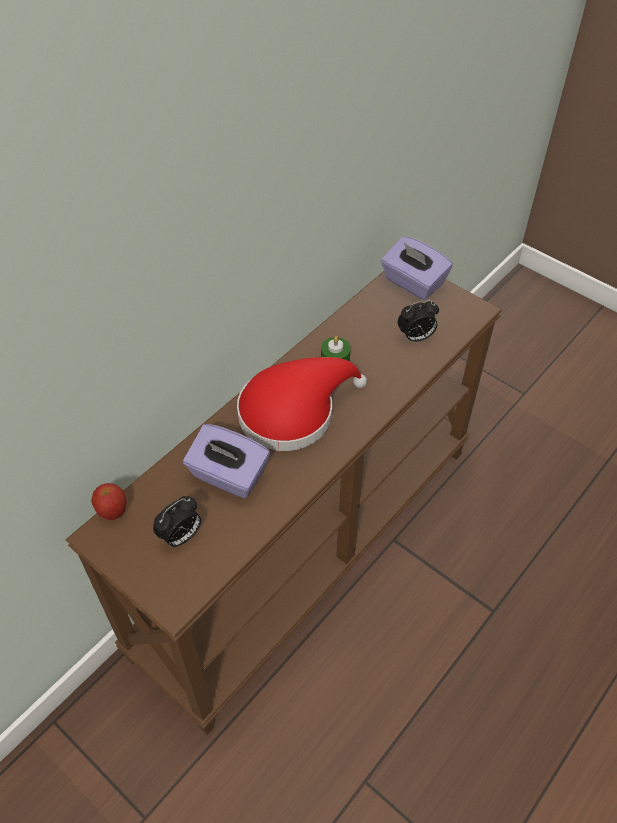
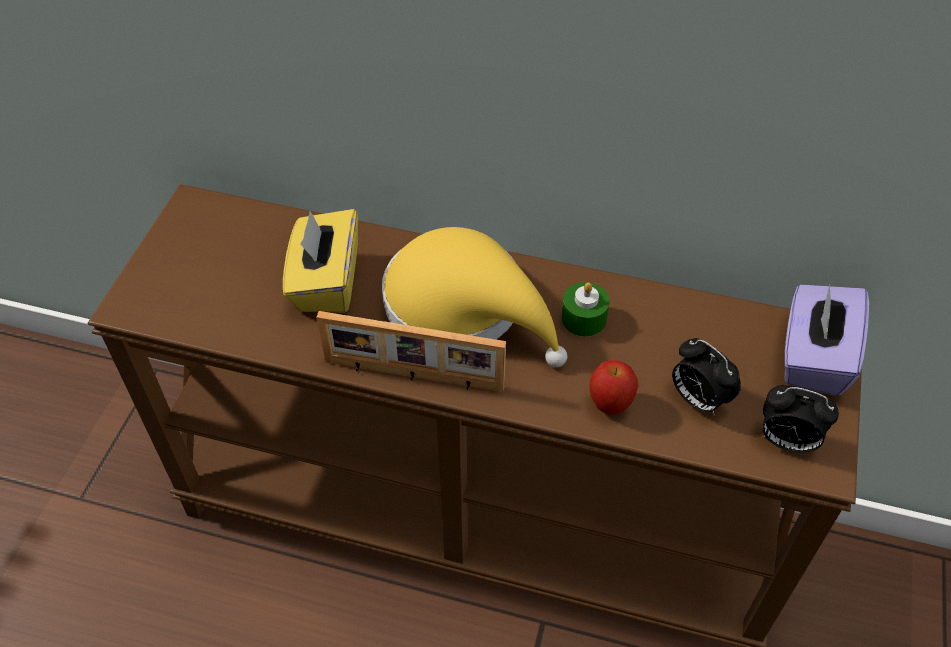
camera: 65 degrees right, 0 degrees up
(113, 512) = (228, 205): apple -> apple (610, 404)
(181, 537) = (219, 275): alarm clock -> alarm clock (786, 441)
(228, 476) = (326, 282): purple tissue box -> yellow tissue box
(293, 411) = (464, 307): red hat -> yellow hat
(333, 455) = (413, 376): none -> picture frame

